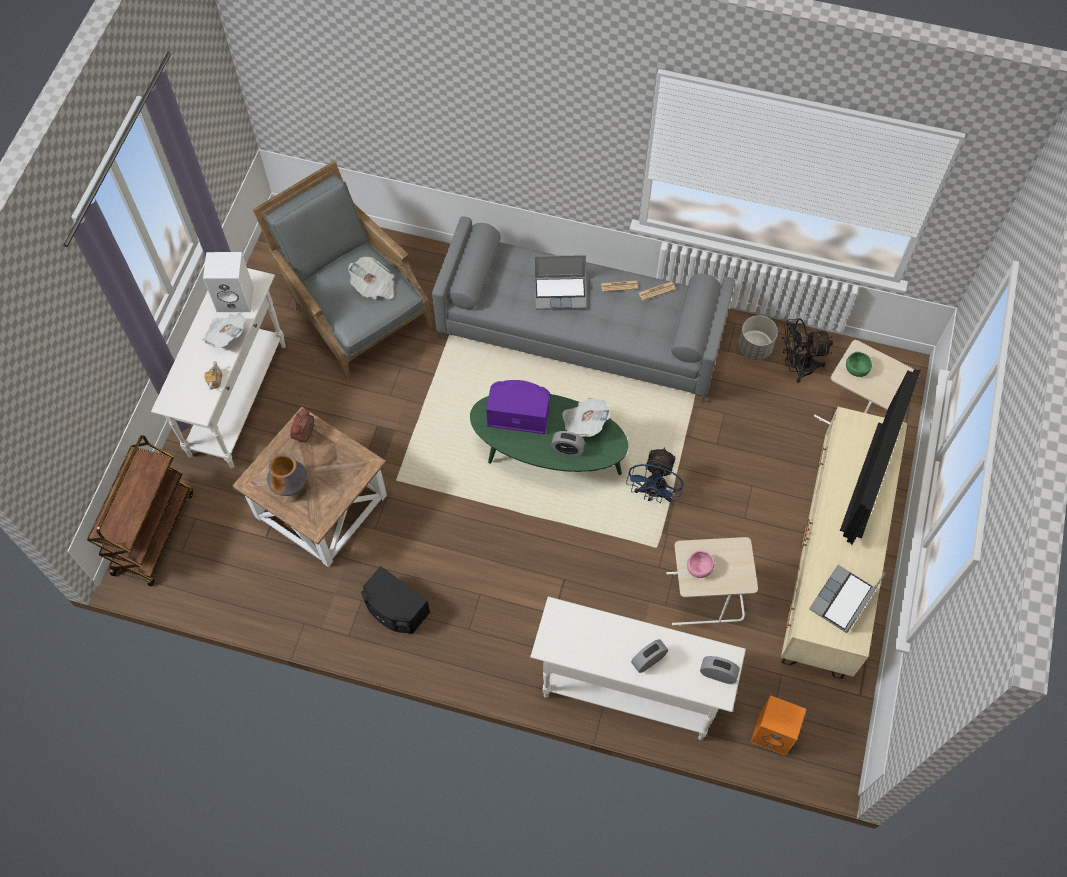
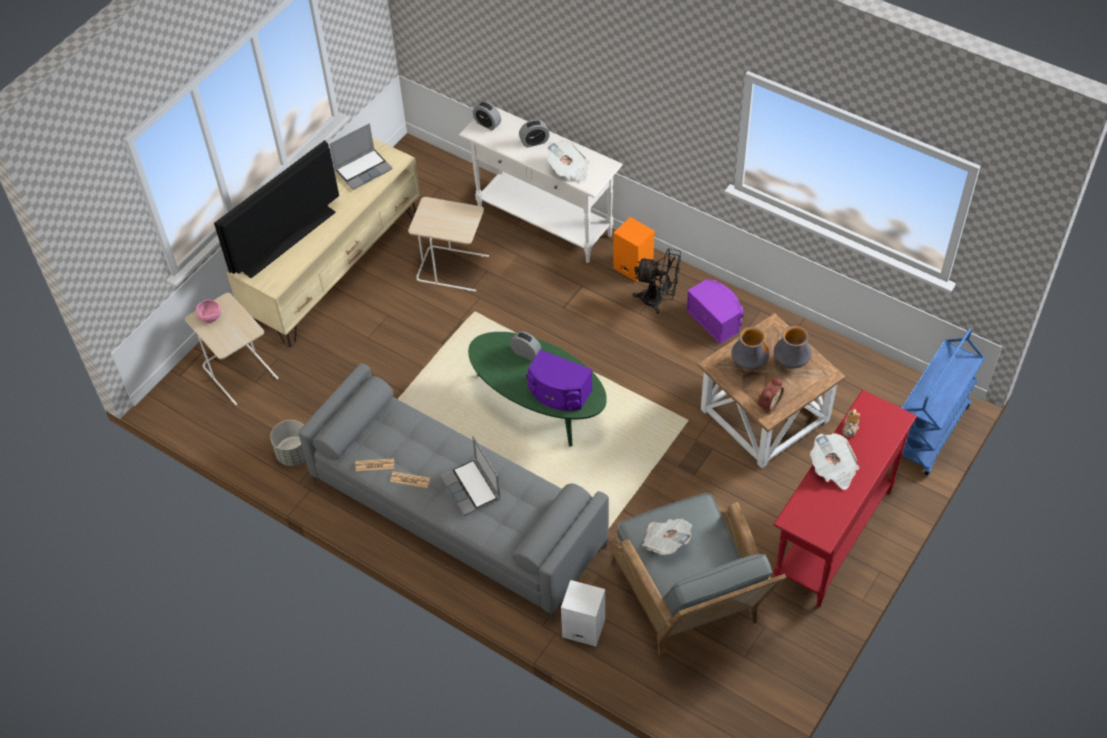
camera: 160 degrees left, 10 degrees down
(153, 532) = (929, 432): brown cart -> blue cart
(236, 298) = (818, 506): white speaker -> white speaker (582, 628)
(238, 399) = (832, 536): white console table -> red console table
(333, 473) = (748, 364): none -> vase
(395, 609) = (715, 319): black speaker -> purple speaker
(561, 293) = (472, 488): laptop -> laptop turned 135 degrees counterclockwise
(584, 423) = (501, 371): newspaper -> newspaper (569, 170)
(653, 493) = (457, 352): blue fan -> none
(698, 568) = (460, 221): pink bowl -> pink bowl (210, 316)
(773, 733) = (447, 176): orange speaker -> orange speaker (632, 267)
(797, 367) = (265, 425): black fan -> black fan (658, 300)
(857, 369) = (235, 332): green bowl -> none

